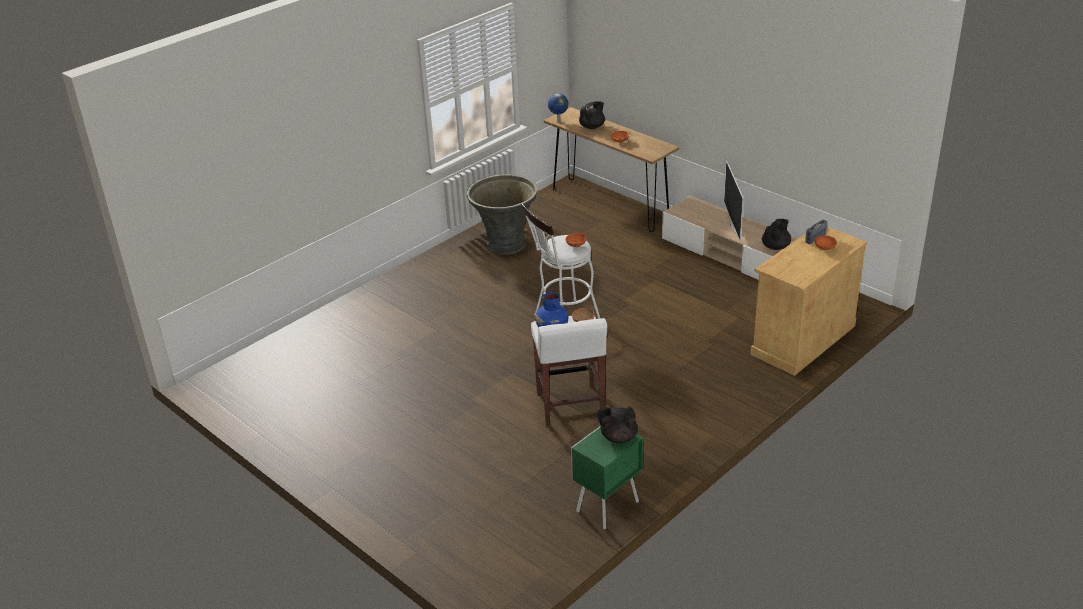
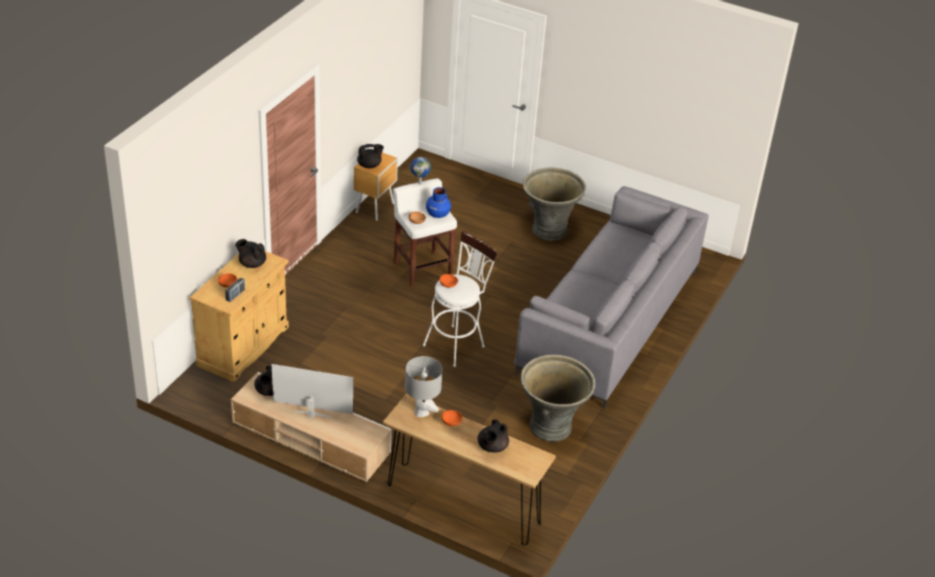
camera: 160 degrees right, 5 degrees up
(375, 443) = (549, 230): none -> grey planter
(382, 326) = (609, 320): none -> grey sofa
(558, 122) = (536, 452): globe -> globe (420, 183)
(606, 507) = (376, 208): green nightstand -> brown nightstand
(643, 149) = (421, 412): none -> grey table lamp
(735, 226) = (312, 415): television -> television turned 60 degrees counterclockwise
(798, 267) = (252, 263): none -> black teapot

